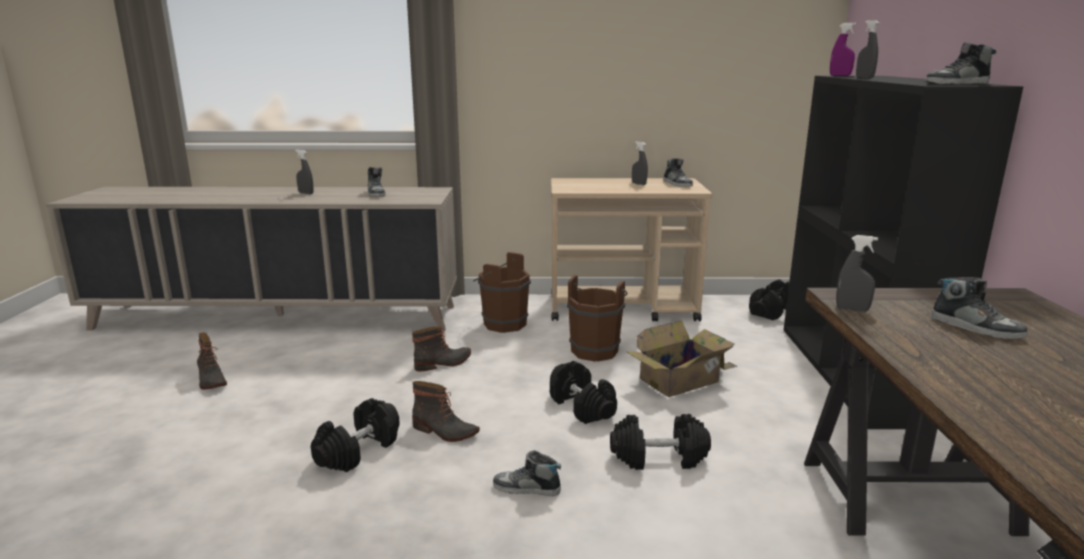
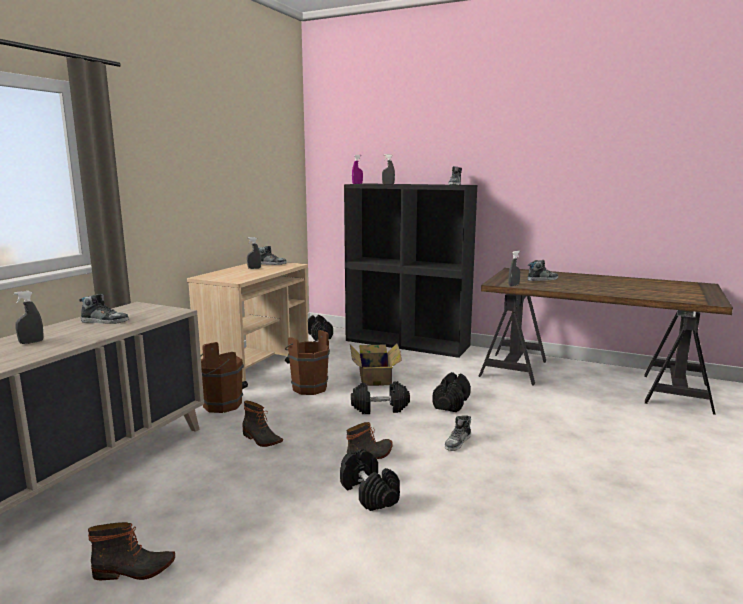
camera: 65 degrees left, 5 degrees down
(443, 363) = (261, 439): boot -> boot turned 135 degrees clockwise

